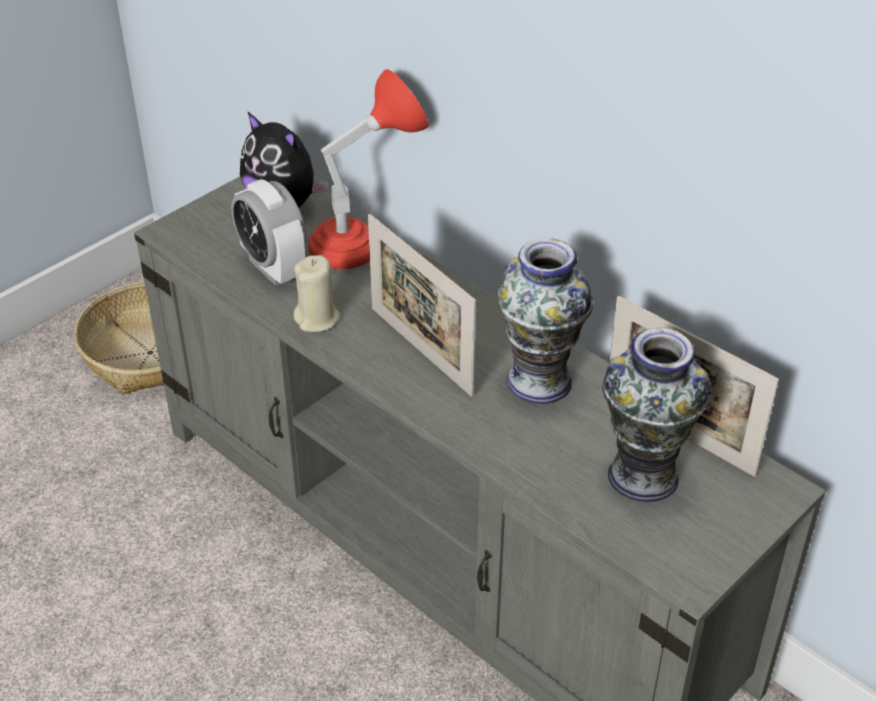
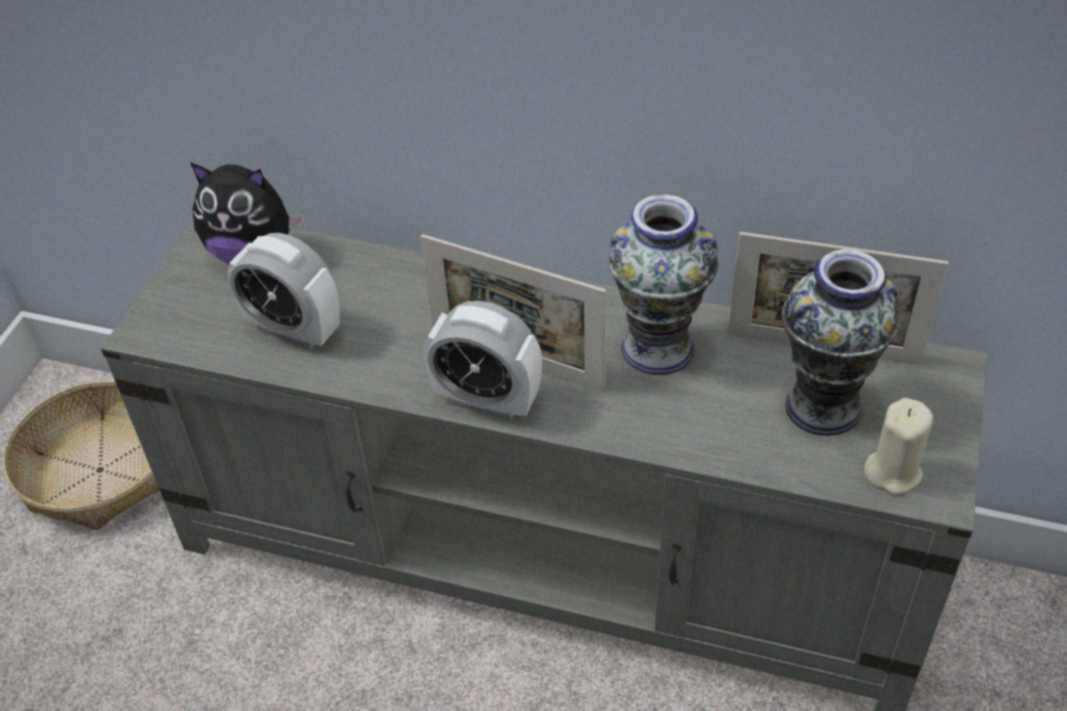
camera: 25 degrees left, 5 degrees up
(317, 319) = (384, 369): beige candle -> beige candle (892, 471)
(364, 246) = (375, 269): red table lamp -> none
(376, 369) = (486, 401): none -> alarm clock

